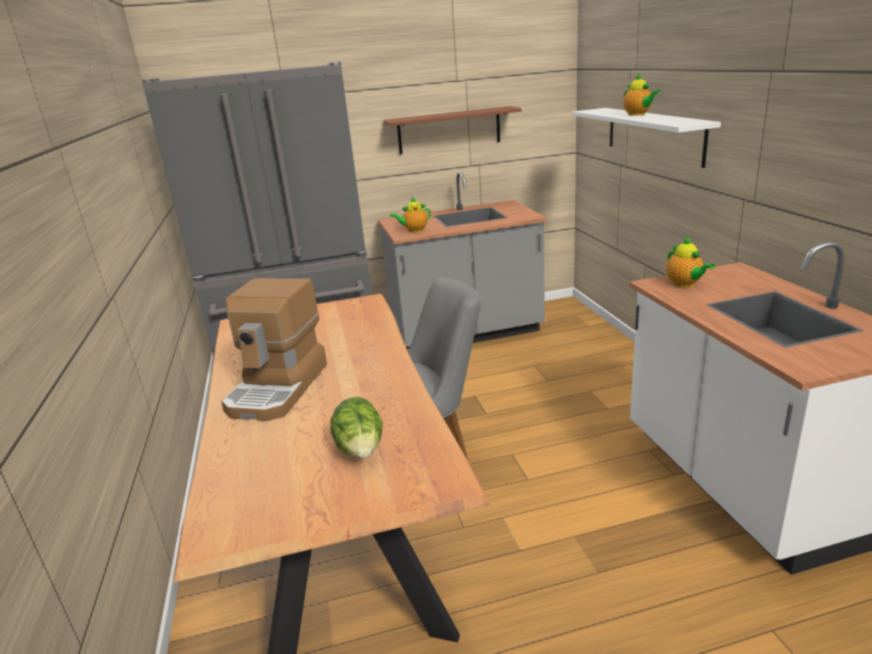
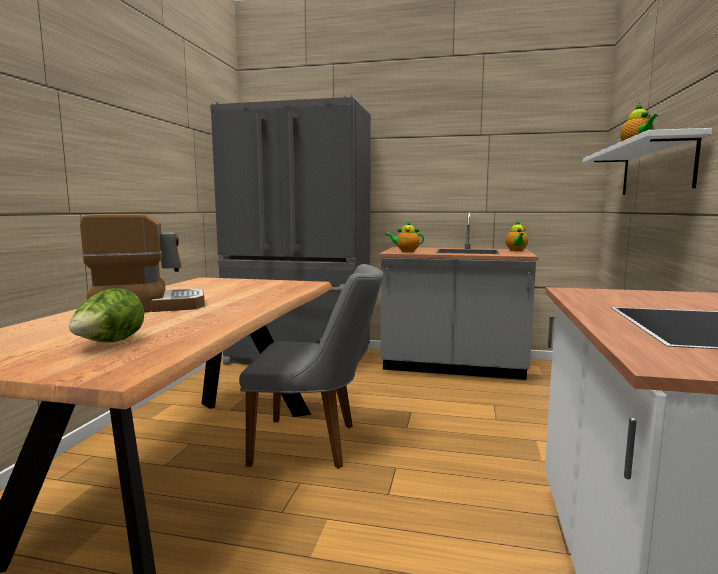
camera: 25 degrees right, 15 degrees down
(279, 388) = (149, 306): coffee machine -> coffee machine turned 150 degrees counterclockwise
(449, 130) = (468, 177): brown shelf -> none
(685, 284) = (610, 294): teapot -> teapot (516, 250)

